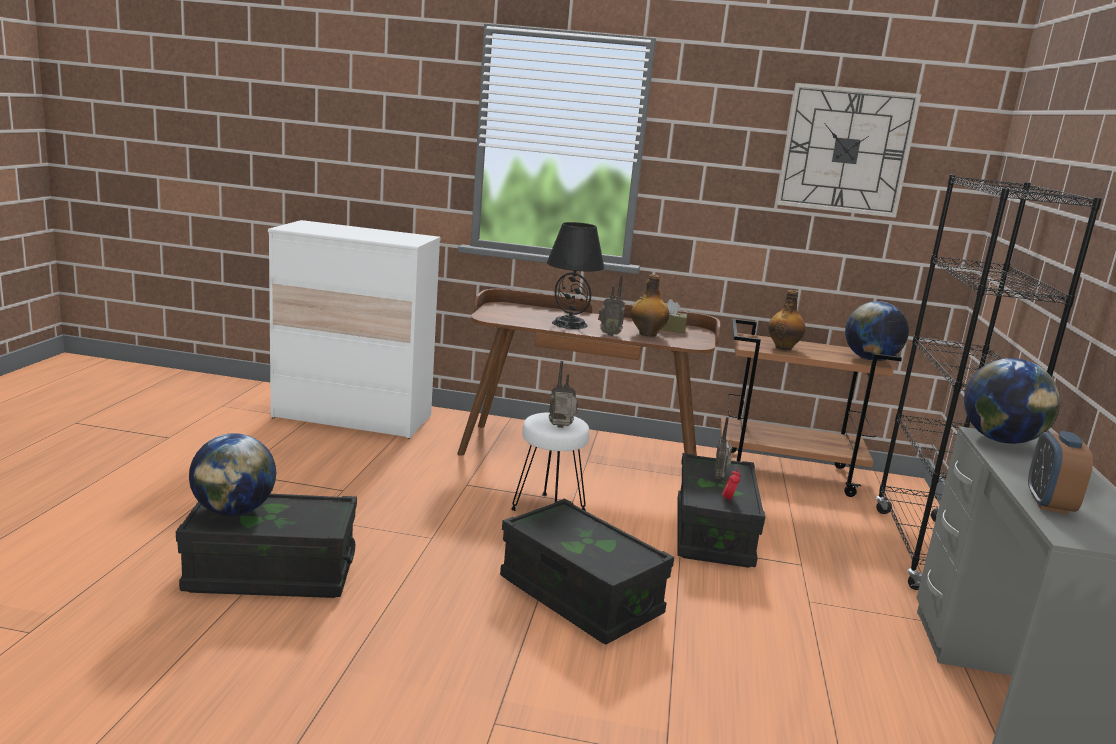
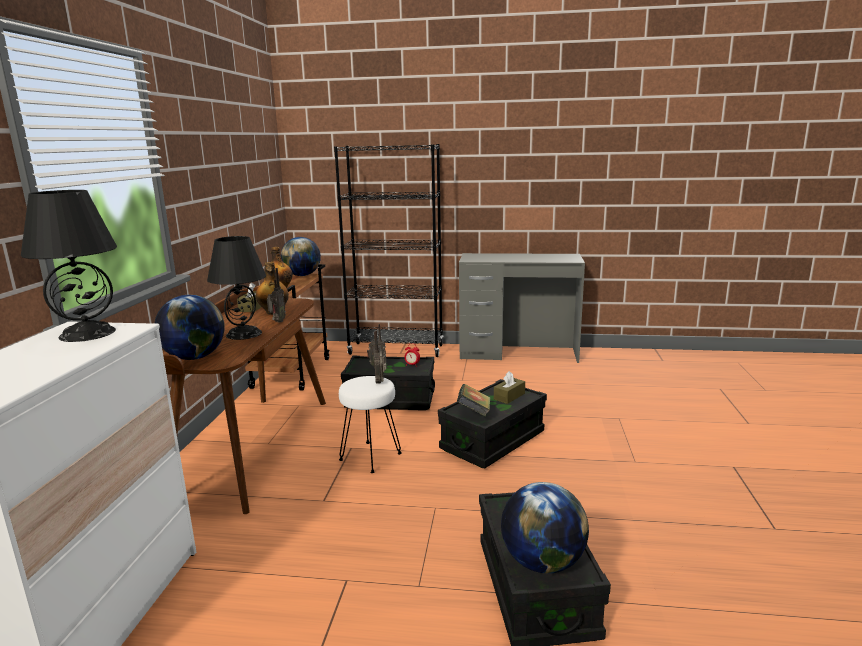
camera: 90 degrees left, 0 degrees up
(404, 238) = (88, 333): none -> black table lamp
(554, 522) = (474, 413): none -> book
(610, 556) = (509, 396): none -> brown tissue box
(845, 150) = (239, 142): wall clock -> none
(1000, 440) = (473, 258): globe -> globe (194, 357)
(1049, 503) = (544, 259): alarm clock -> none

